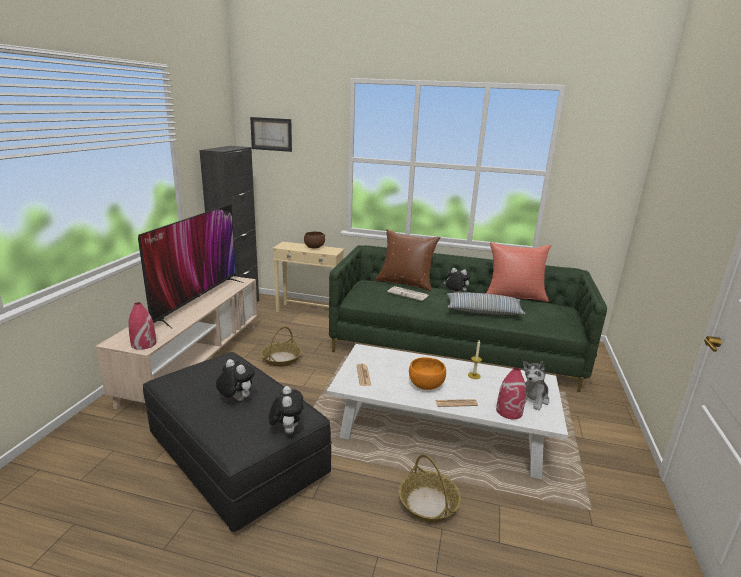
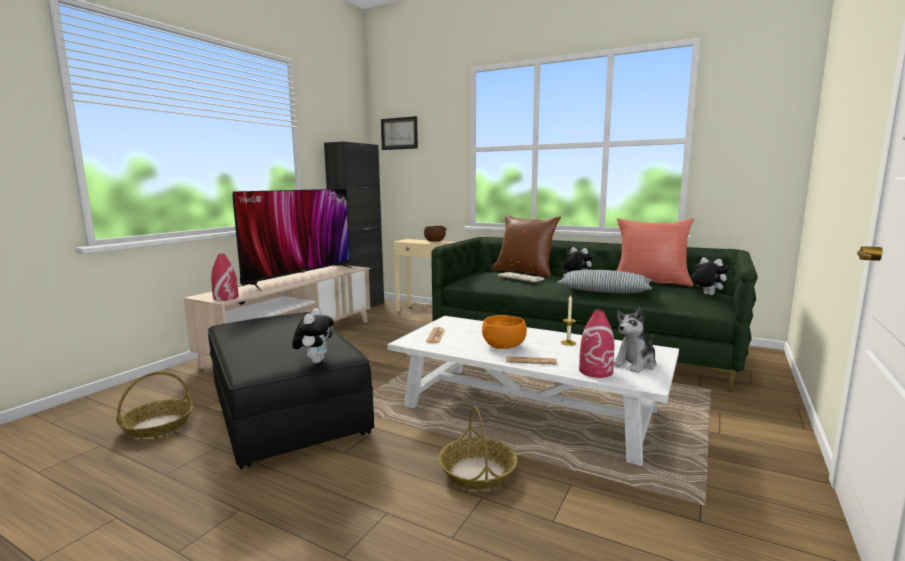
camera: 15 degrees right, 10 degrees down
(236, 399) = (282, 338): plush toy -> plush toy (706, 294)
(281, 359) = (380, 343): basket -> basket (157, 425)

